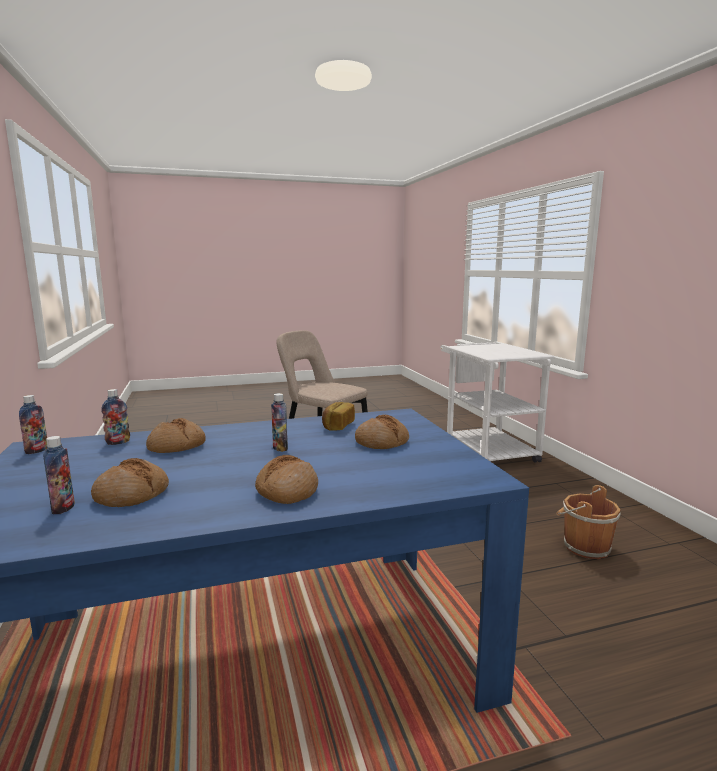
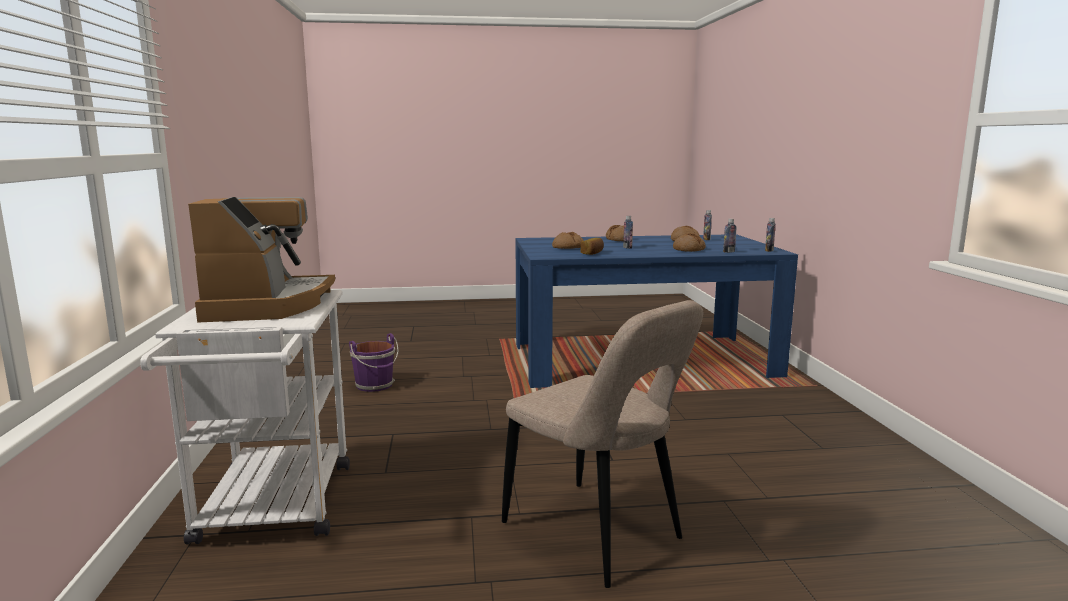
camera: 170 degrees left, 0 degrees up
(497, 351) = (268, 305): none -> coffee machine
(584, 547) = (375, 385): brown bucket -> purple bucket

